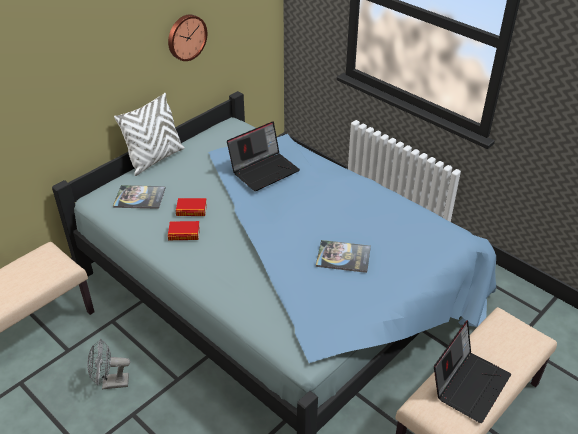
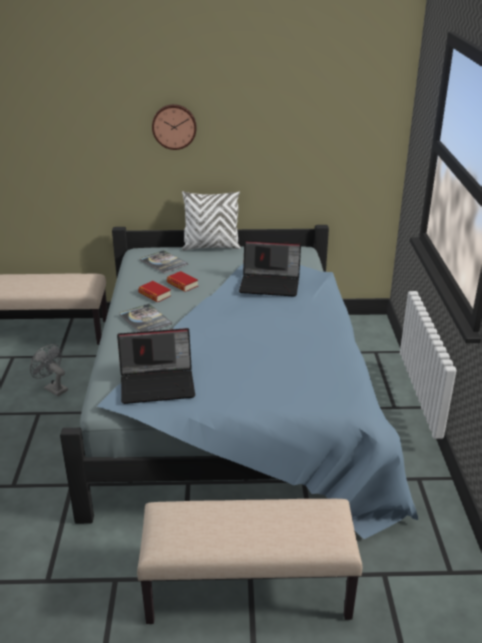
camera: 45 degrees right, 10 degrees down
(186, 37) = (275, 149): wall clock -> wall clock (174, 126)
(343, 257) = (231, 363): book -> book (145, 319)
(469, 383) = (220, 525): laptop -> laptop (158, 384)

